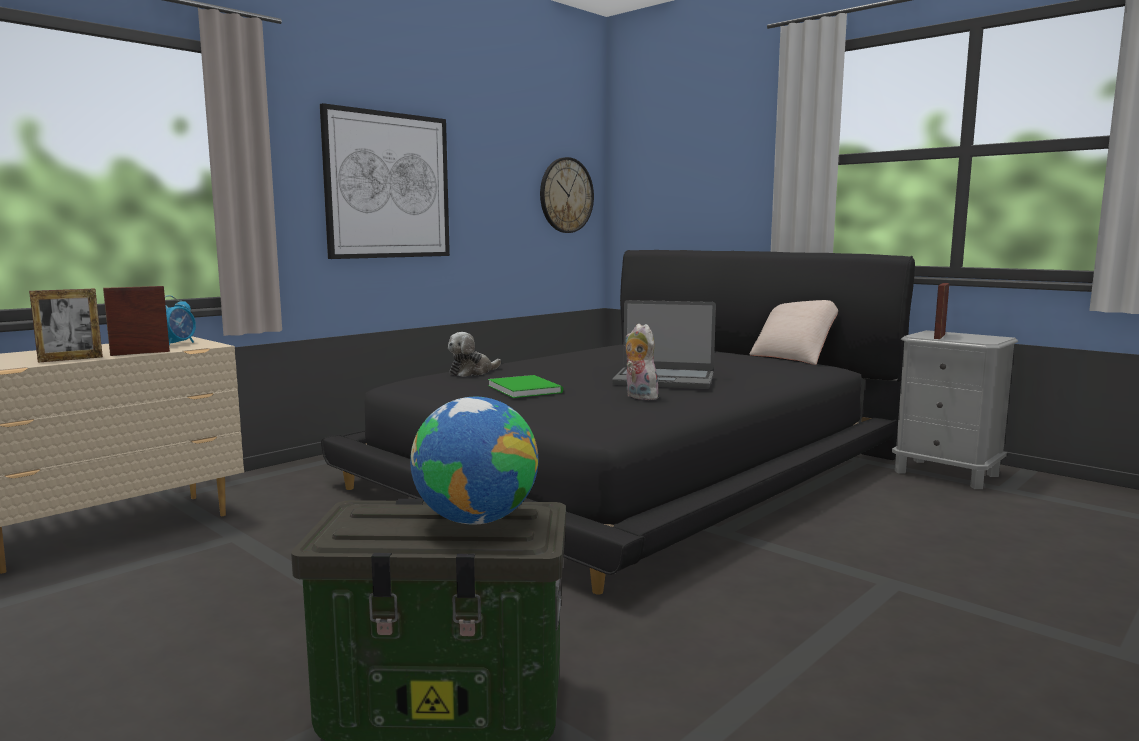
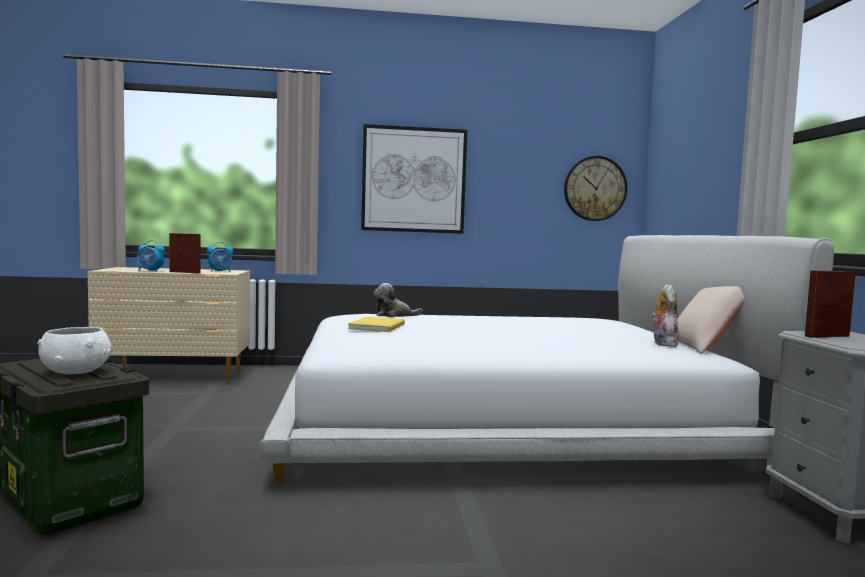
camera: 40 degrees right, 5 degrees down
(70, 359) = (150, 271): picture frame -> alarm clock
(476, 519) = (76, 371): globe -> white bowl
(525, 388) = (379, 326): green book -> yellow book
(631, 469) = (506, 421): black bed -> white bed
(638, 397) = (426, 343): plush toy -> plush toy (662, 344)
(664, 380) = (492, 338): laptop -> none

